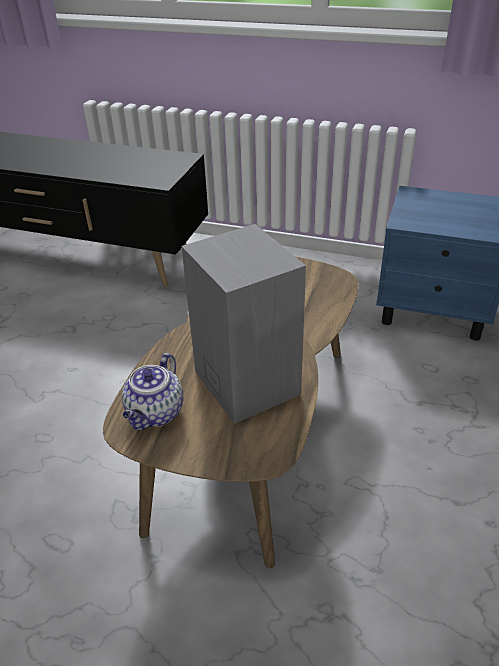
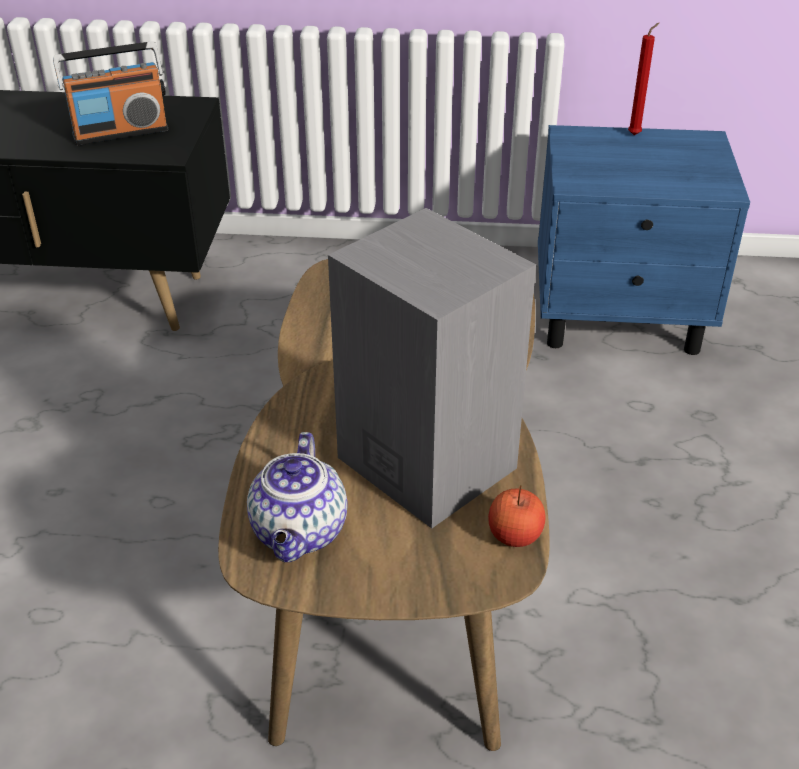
camera: 15 degrees left, 0 degrees up
(141, 169) = (120, 132): none -> radio
(283, 436) = (515, 535): none -> apple
(454, 196) = (636, 134): none -> red candle

